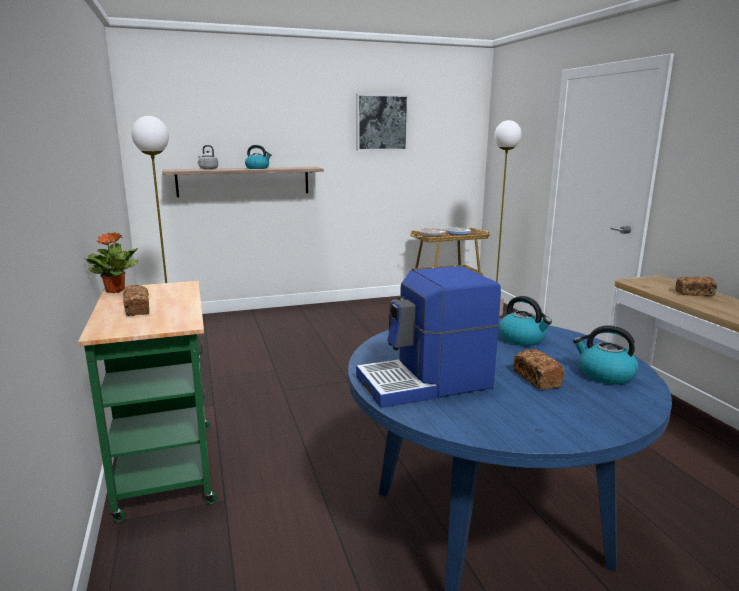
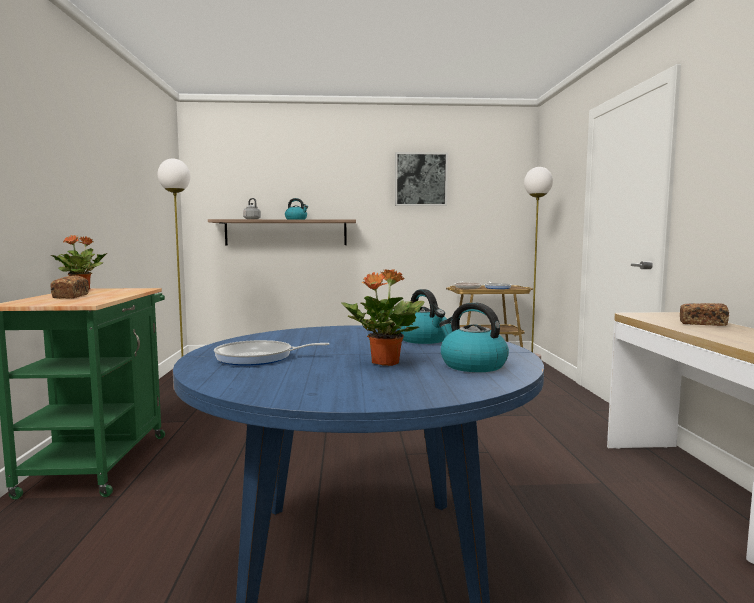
camera: 15 degrees right, 10 degrees down
(426, 383) = (258, 358): coffee machine -> frying pan
(536, 379) = (384, 363): bread -> potted plant

